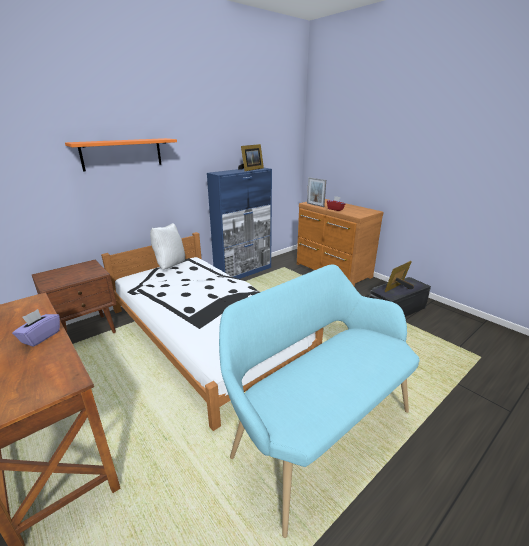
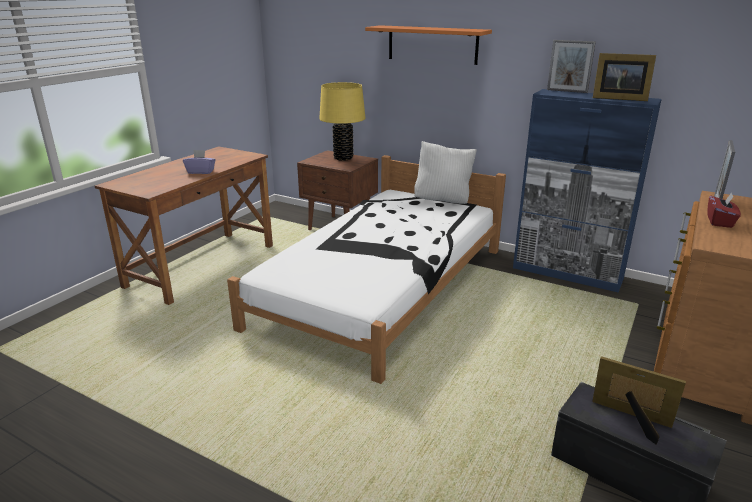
camera: 70 degrees right, 0 degrees up
(69, 271) = (343, 158): none -> yellow table lamp
(221, 171) = (567, 91): none -> picture frame
(316, 429) = (253, 398): turquoise bench -> none

